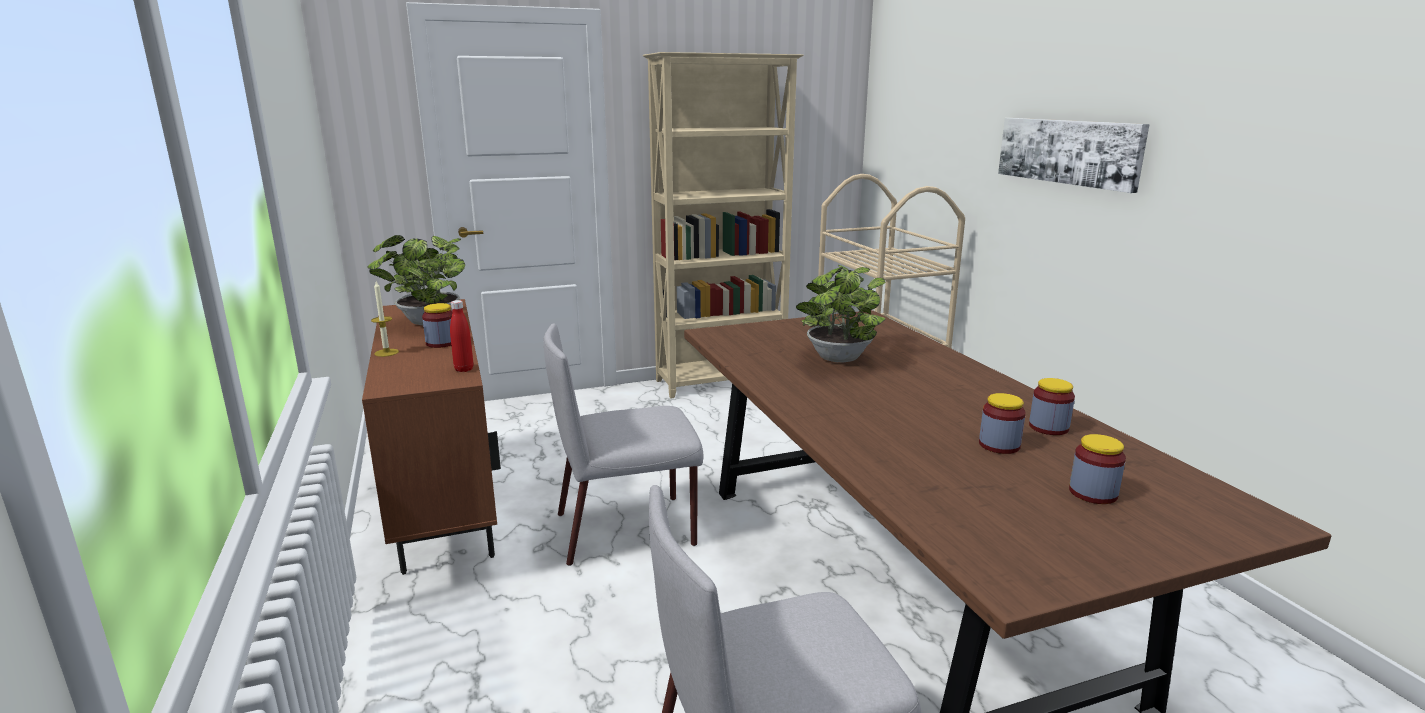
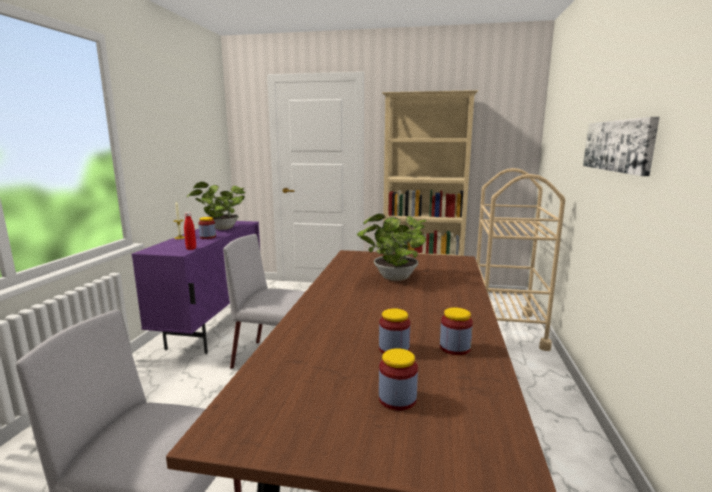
camera: 30 degrees right, 5 degrees down
(445, 512) = (213, 327): brown cabinet -> purple cabinet

